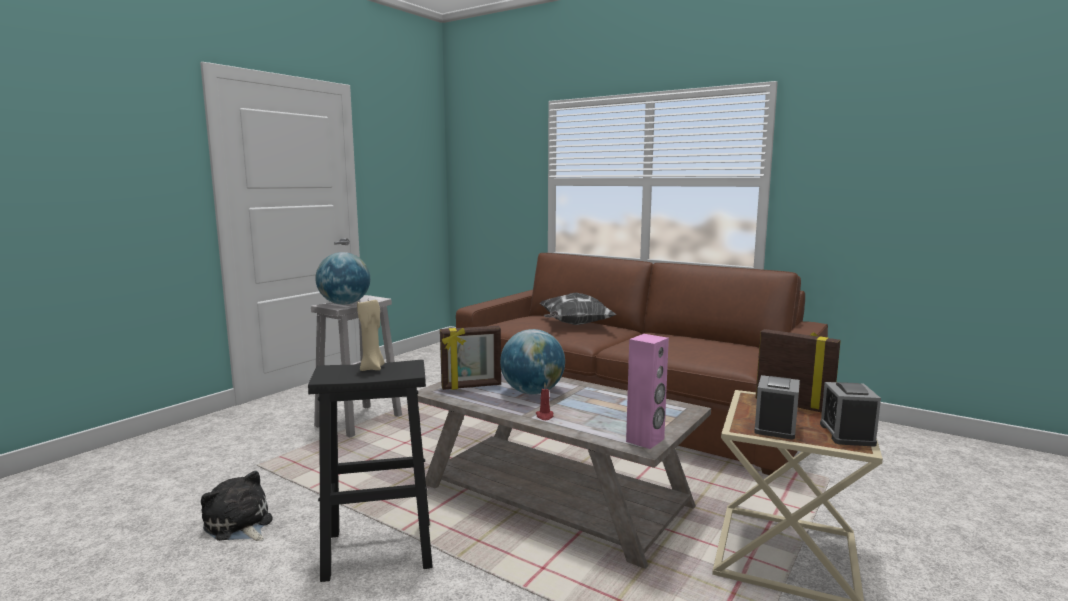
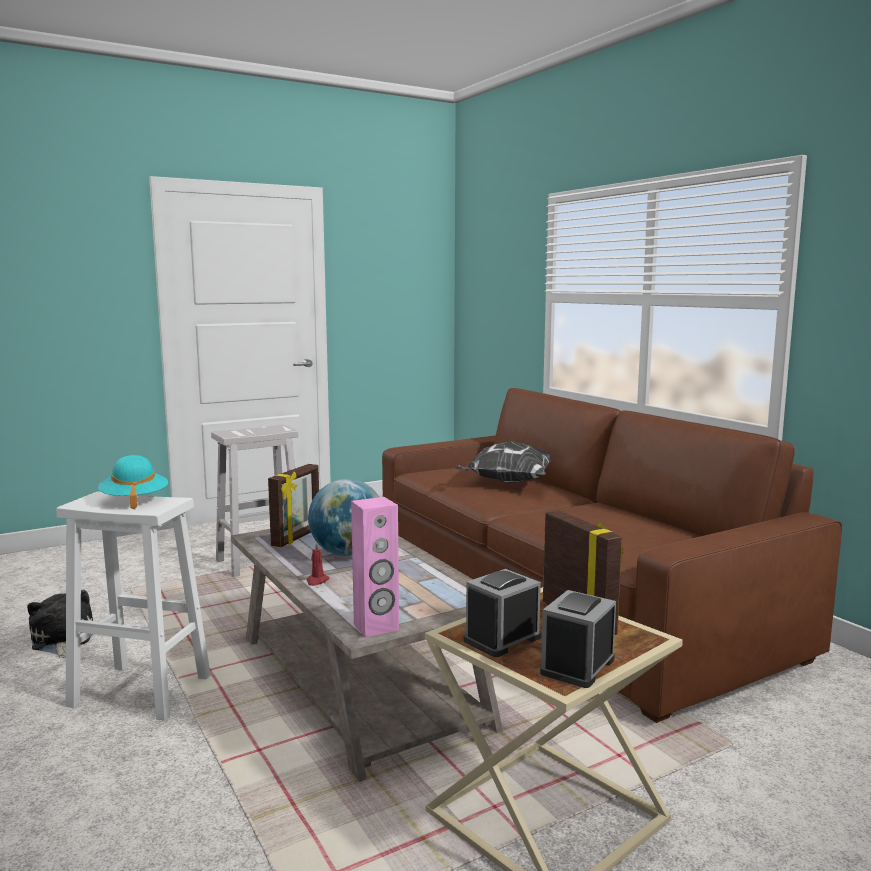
camera: 25 degrees right, 0 degrees up
(344, 304) = (243, 432): globe -> none
(372, 368) = (134, 500): beige candle -> turquoise hat
(381, 549) = (143, 691): black stool -> white stool
(471, 386) = (297, 537): picture frame -> picture frame turned 75 degrees counterclockwise

